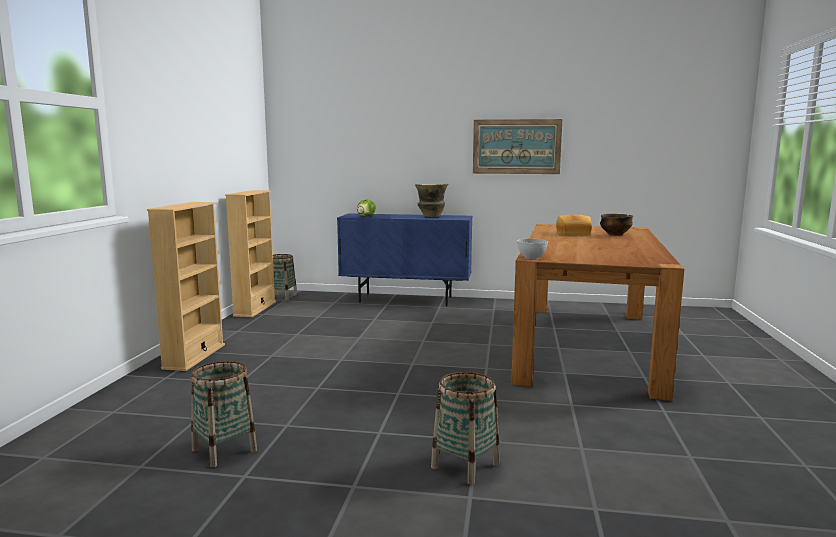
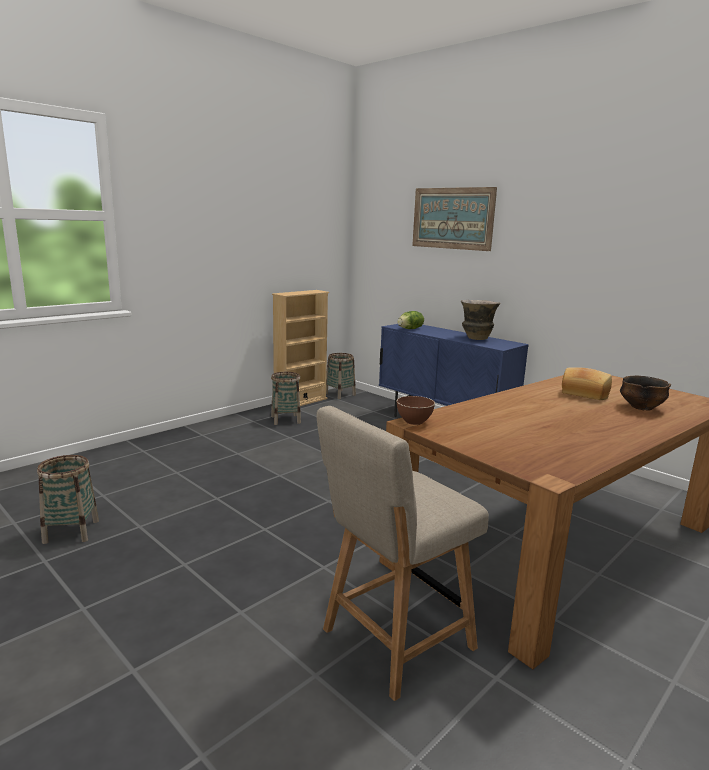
camera: 35 degrees right, 5 degrees up
(194, 356) = (189, 437): beige bookcase -> none
(465, 466) = (184, 635): basket -> basket (285, 420)
(516, 146) = (591, 265): picture -> picture (452, 218)
(531, 257) = (414, 421): grey bowl -> brown bowl
(591, 417) = (392, 642): none -> beige chair

